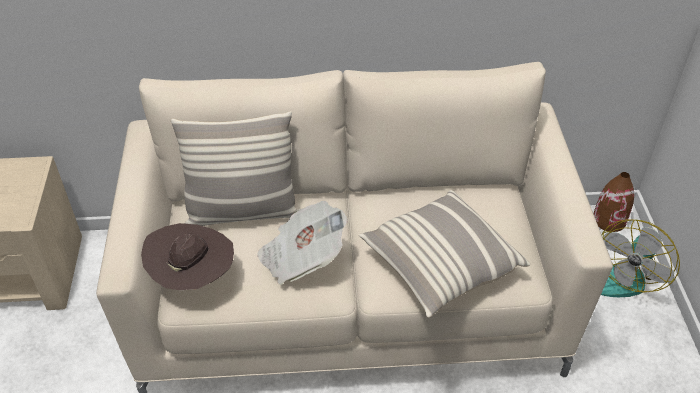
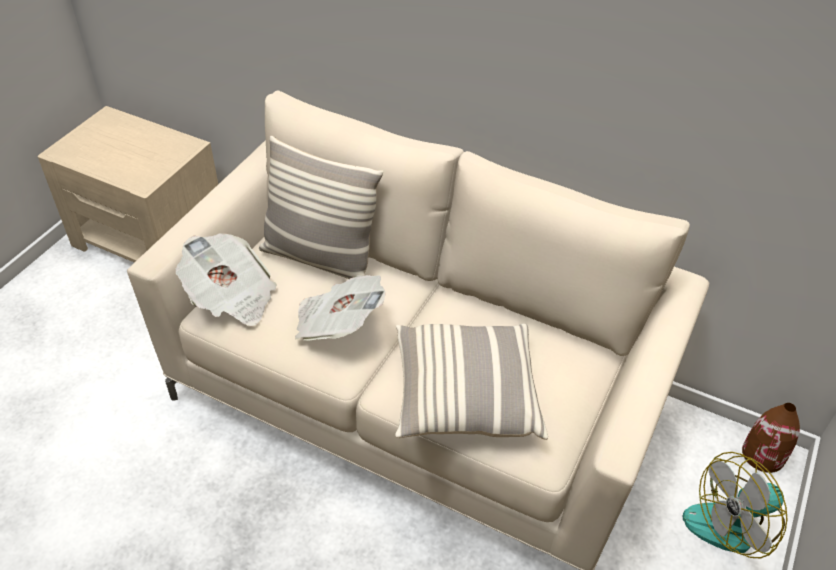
camera: 30 degrees right, 0 degrees up
(193, 277) = (231, 297): brown hat -> newspaper

